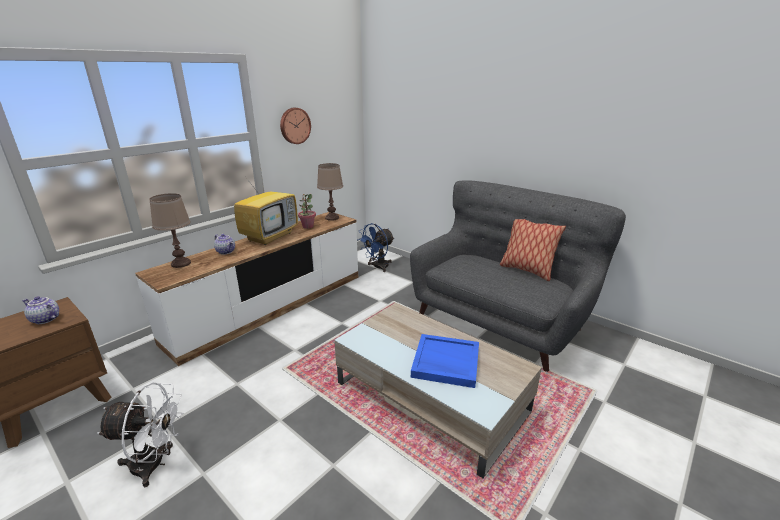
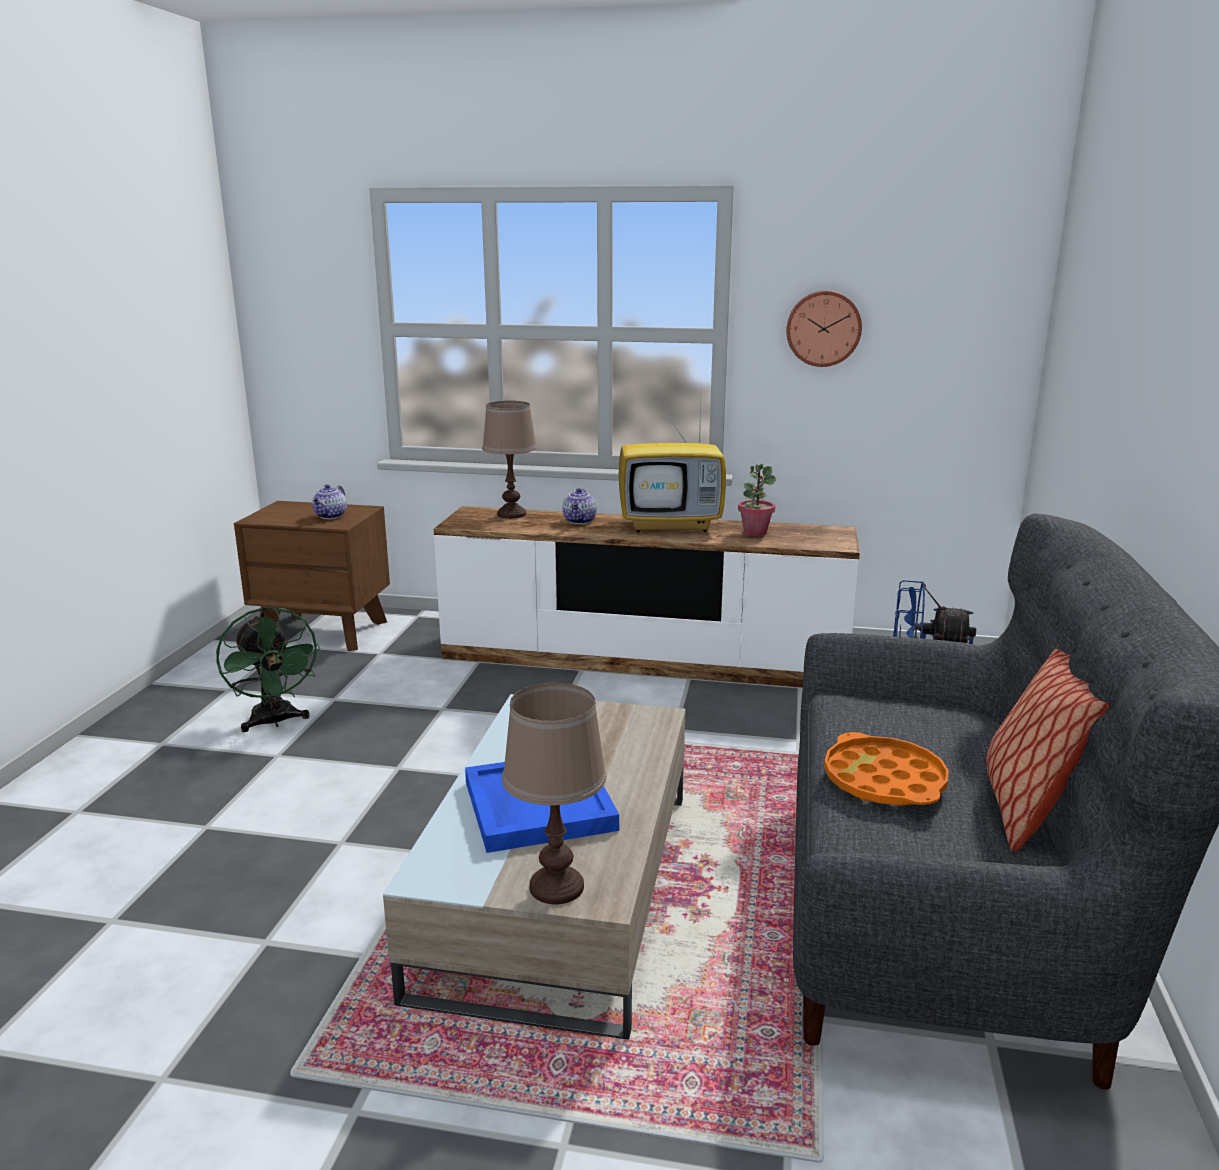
camera: 60 degrees right, 5 degrees down
(44, 319) = (331, 516): teapot -> teapot turned 150 degrees counterclockwise
(155, 464) = (275, 722): white fan -> green fan
(332, 218) = (827, 536): brown table lamp -> brown table lamp (557, 887)
(501, 283) = (884, 781): none -> orange tray

